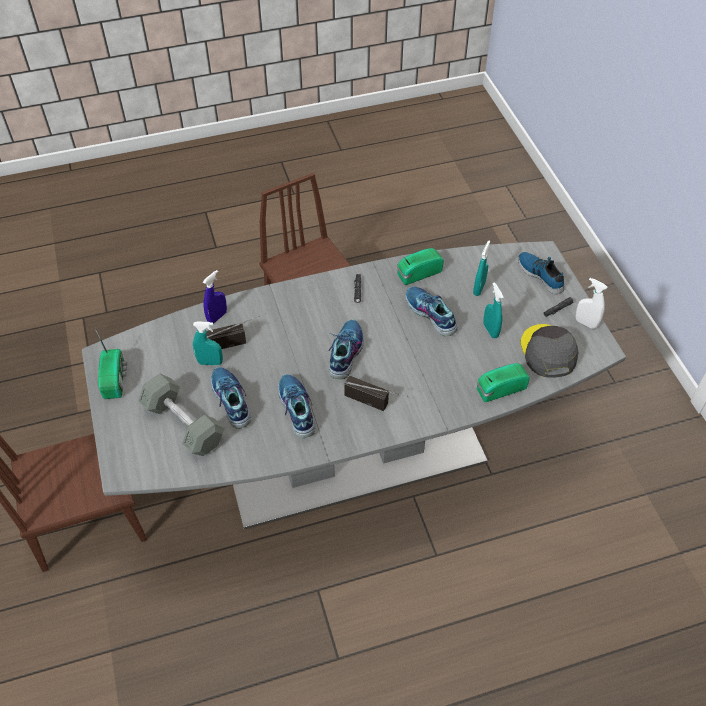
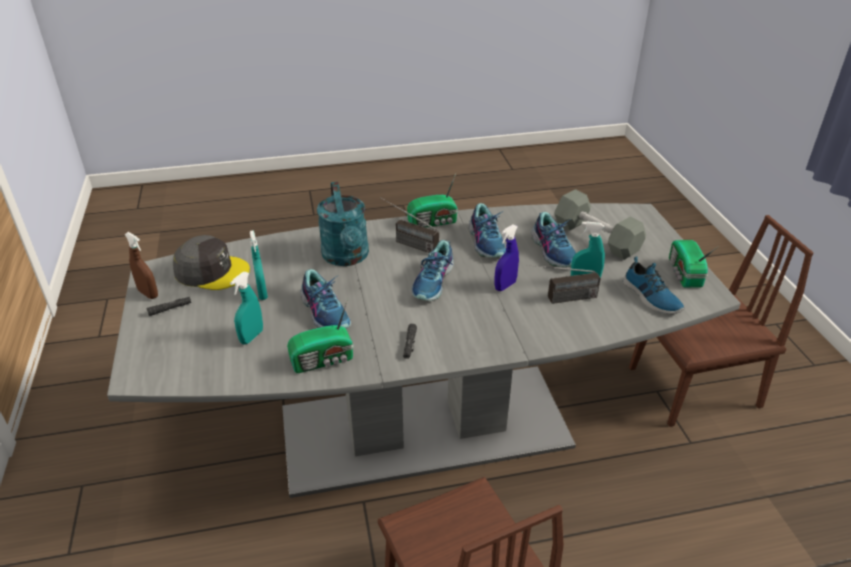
camera: 175 degrees left, 15 degrees down
(217, 317) = (589, 324): blue spray bottle -> blue spray bottle (505, 286)
(430, 377) = (347, 257): none -> turquoise watering can
(499, 389) = (281, 246): radio -> radio (434, 222)
(541, 275) = (160, 348): shoe -> shoe (650, 297)
(547, 352) = (212, 271): grey cap -> grey cap turned 75 degrees counterclockwise
(586, 323) = (148, 294): white spray bottle -> brown spray bottle

